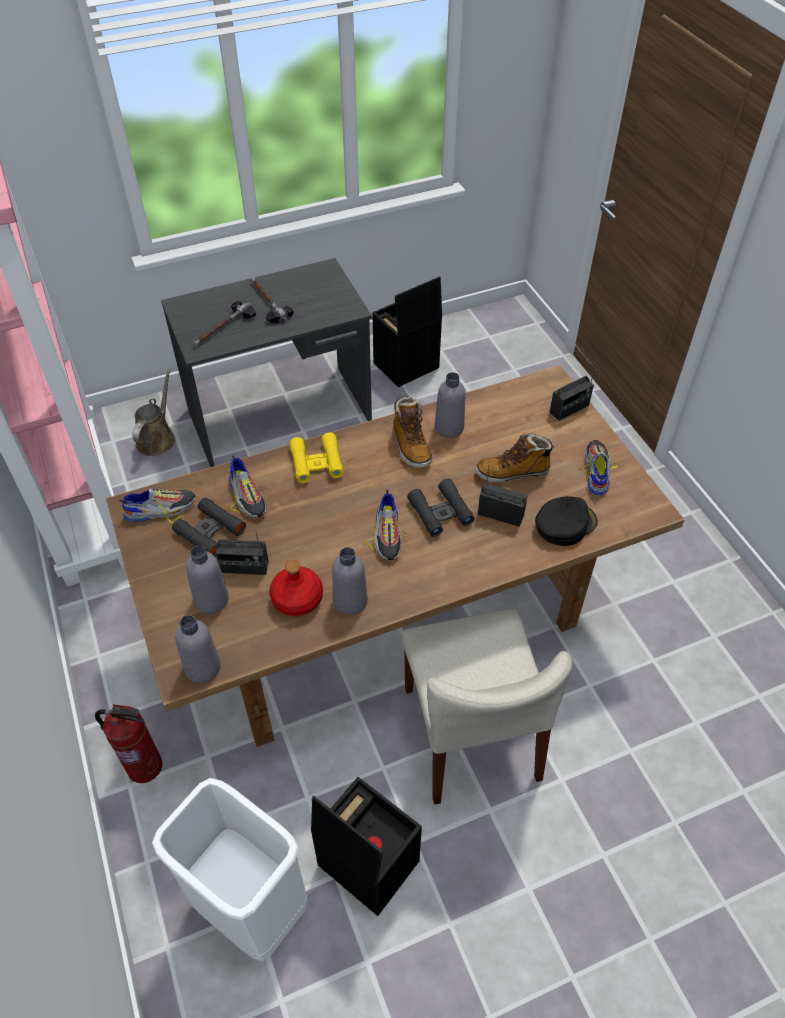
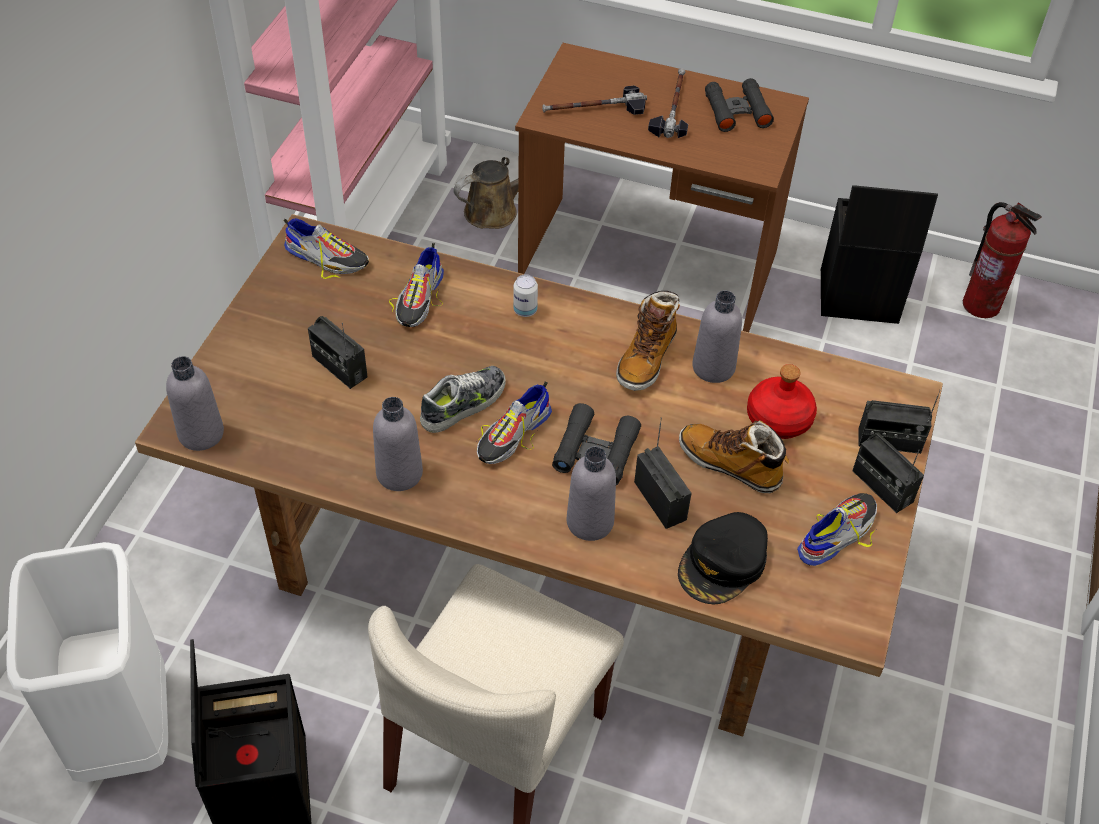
camera: 40 degrees right, 0 degrees up
(145, 766) = (169, 526): fire extinguisher -> fire extinguisher (982, 305)
(210, 531) = (346, 310): black binoculars -> black binoculars (737, 111)
(211, 599) = (276, 376): grey bottle -> grey bottle (590, 522)
(280, 416) = (648, 265): grey desk -> brown desk
(296, 598) = (353, 432): red bottle -> red bottle (778, 418)
(316, 462) = (525, 310): yellow binoculars -> can
(342, 537) = (464, 404): none -> shoe
(564, 524) = (723, 564): black cap -> black cap turned 120 degrees clockwise
(590, 433) = (882, 486): none -> radio

